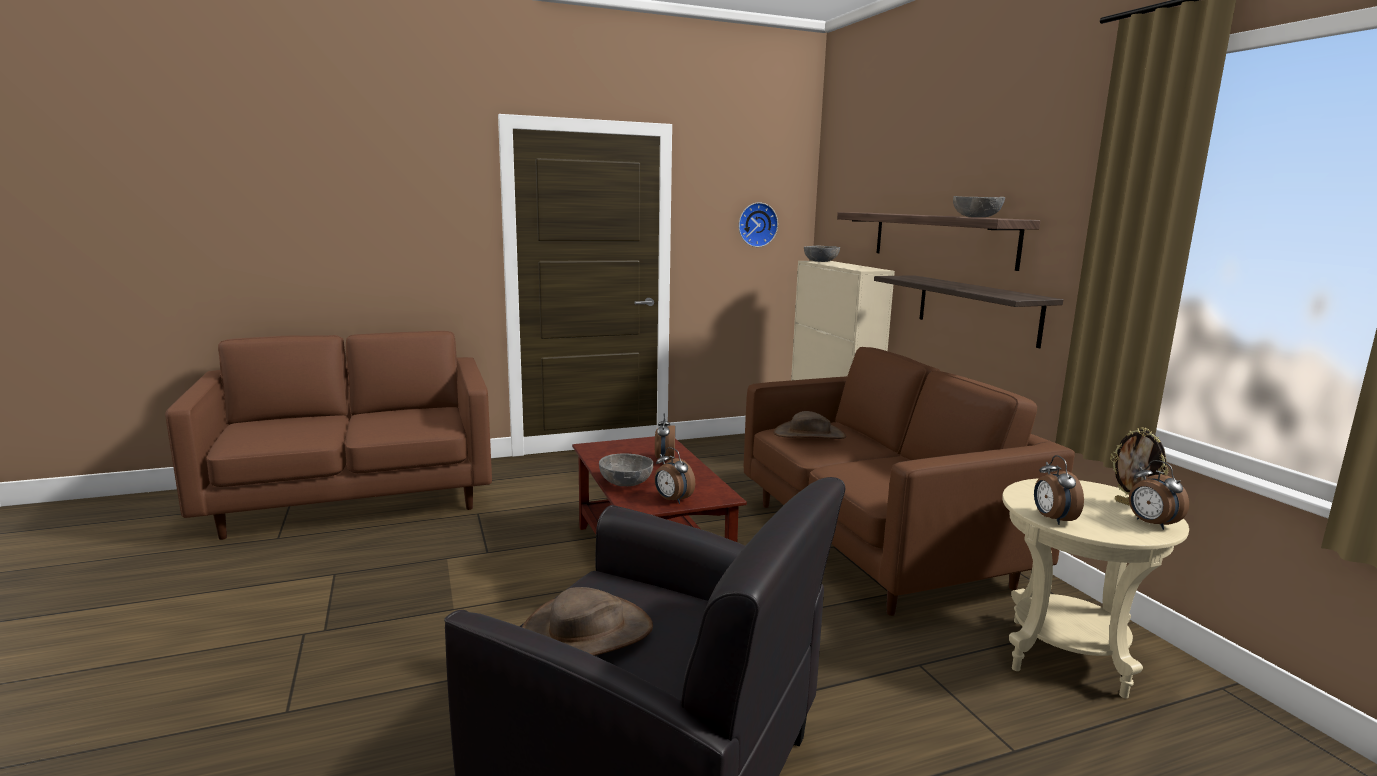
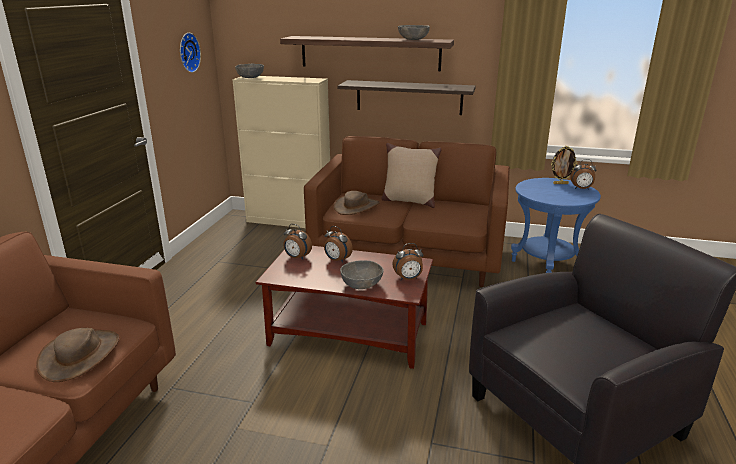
camera: 55 degrees left, 10 degrees up
(586, 634) = (579, 357): brown hat -> brown hat (80, 355)
(883, 452) = (409, 201): none -> beige pillow
(1052, 519) = (564, 201): alarm clock -> alarm clock (297, 257)
(1066, 656) = (546, 264): beige side table -> blue side table

